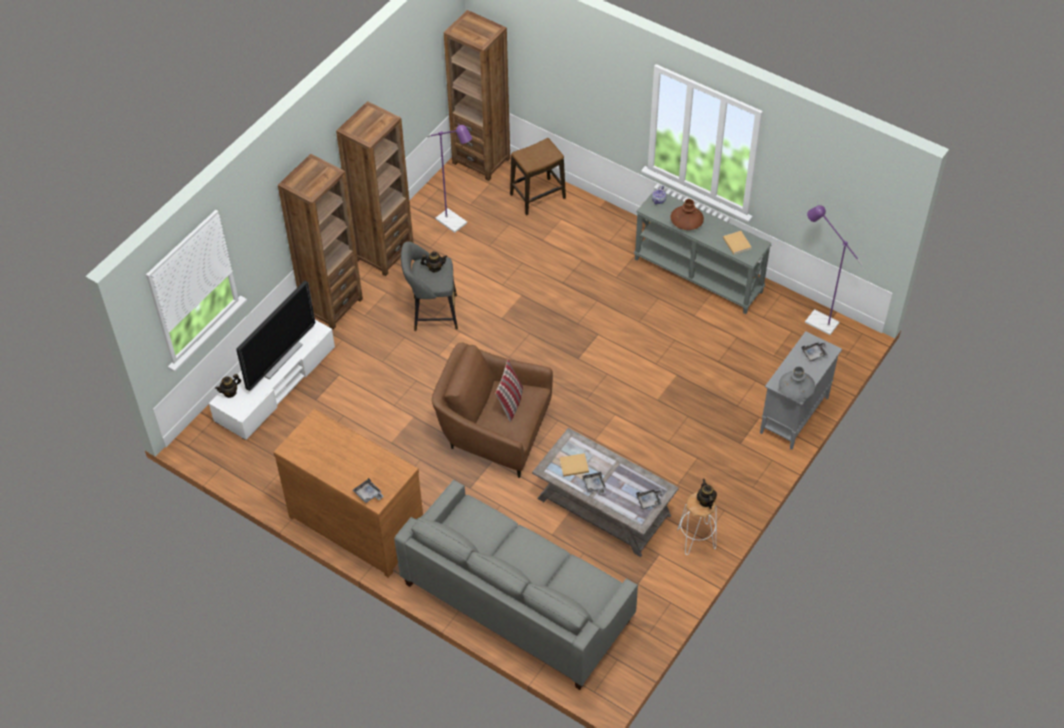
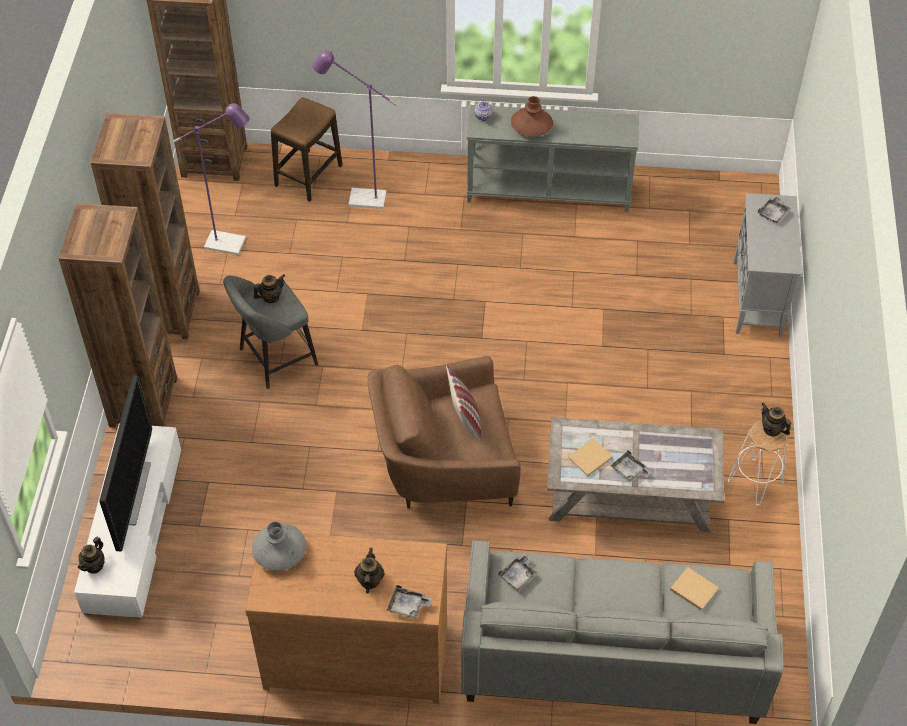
camera: 30 degrees left, 0 degrees up
(356, 468) = (369, 580): none -> teapot
(649, 501) = (703, 459): grey tray -> grey tray (518, 575)
(736, 243) = (601, 129): beige book -> beige book (692, 588)
(796, 389) = (783, 260): grey vase -> grey vase (280, 552)
(816, 320) = (705, 188): purple floor lamp -> purple floor lamp (360, 198)

